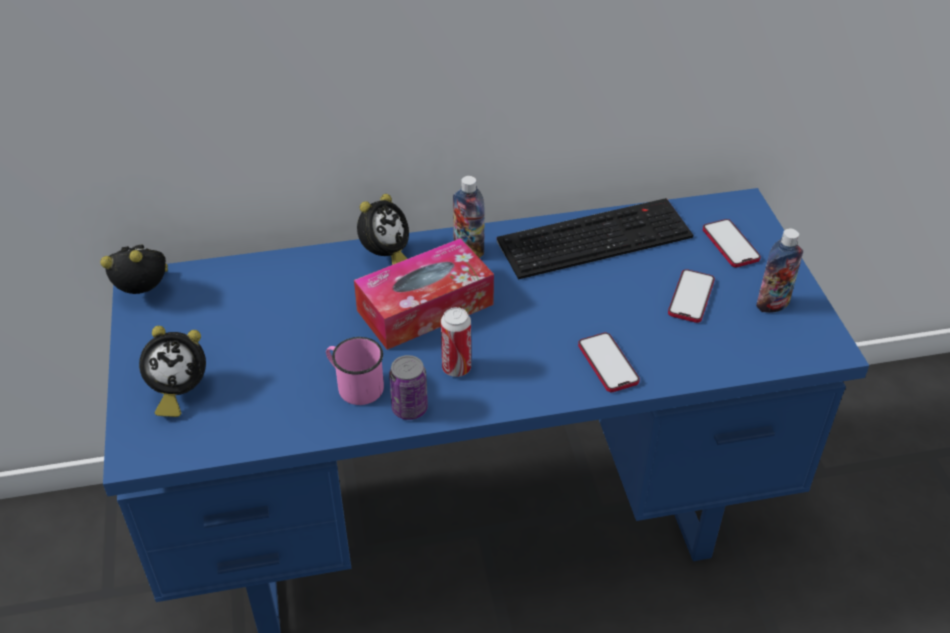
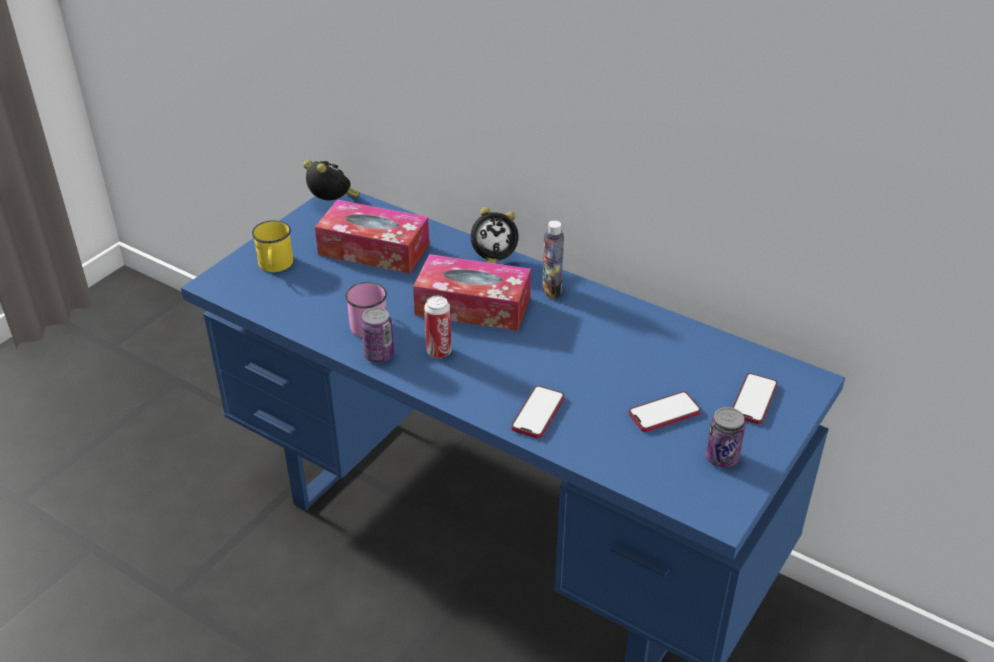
camera: 45 degrees right, 5 degrees down
(178, 392) = (275, 266): alarm clock -> yellow mug
(257, 313) = (374, 250): none -> tissue box
(595, 237) = (654, 333): keyboard -> none
(772, 304) = (721, 458): bottle -> can

